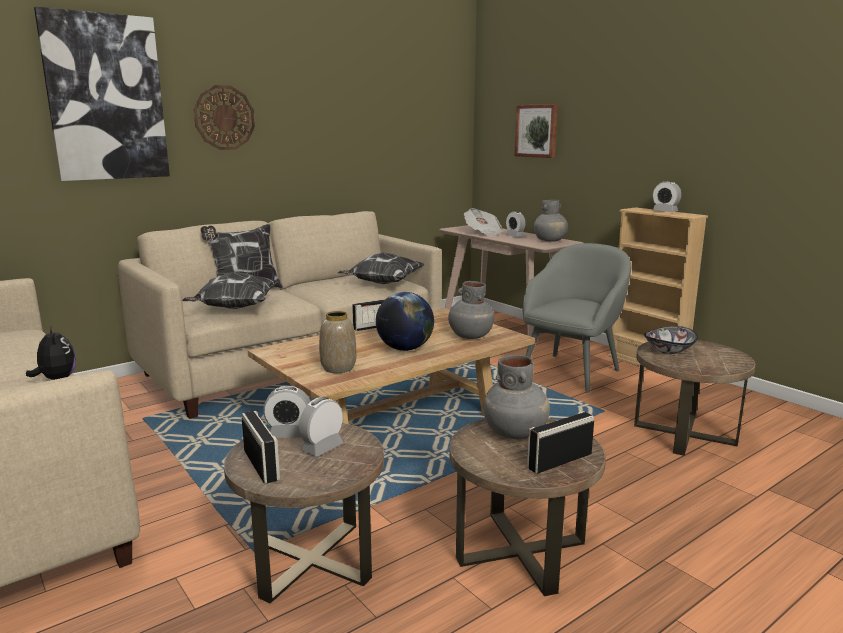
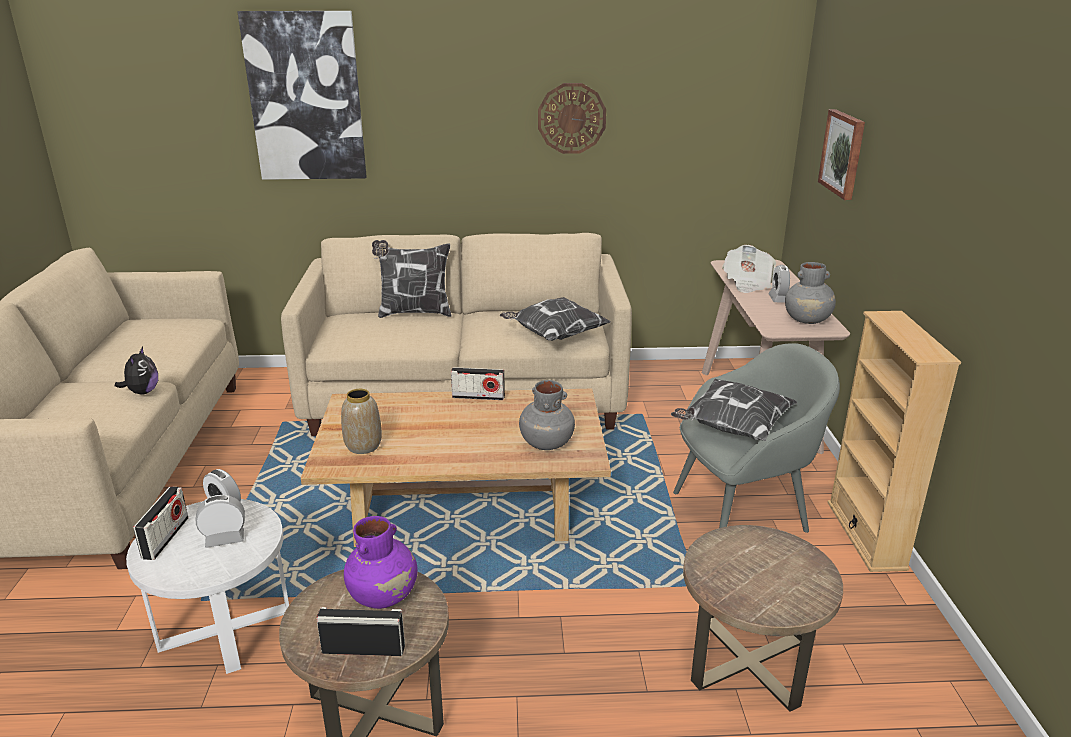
camera: 35 degrees right, 10 degrees up
(224, 118) = (430, 115): wall clock -> wall clock (571, 118)
(234, 309) = (368, 338): pillow -> pillow (732, 428)
(311, 559) = (225, 627): brown side table -> white side table
(405, 349) = (456, 440): globe -> none
(515, 432) = (384, 595): grey vase -> purple vase
(665, 211) = (914, 334): alarm clock -> none
(668, 350) = (741, 550): bowl -> none

